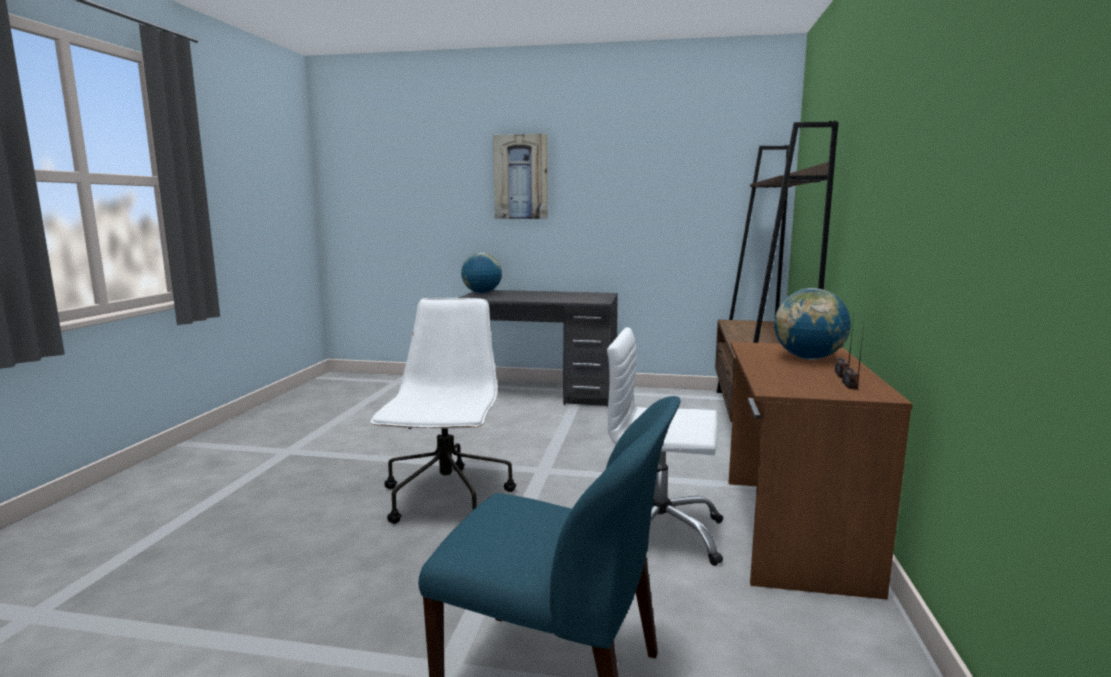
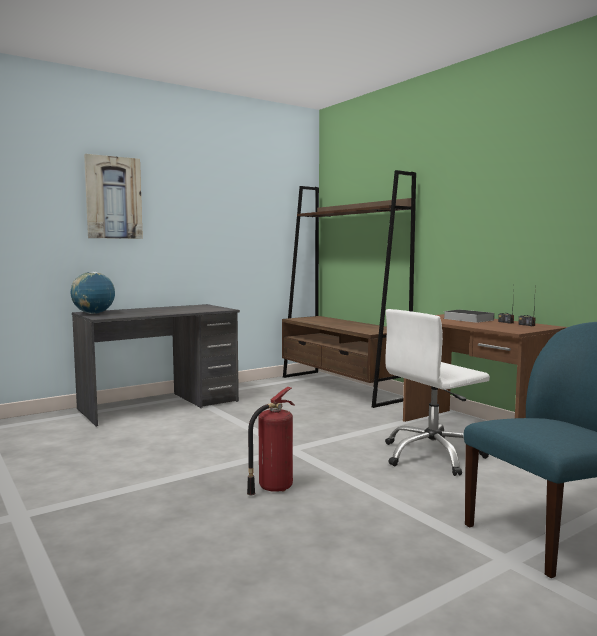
camera: 45 degrees left, 5 degrees down
(446, 499) = (273, 488): white office chair -> fire extinguisher
(808, 358) = (466, 319): globe -> book

